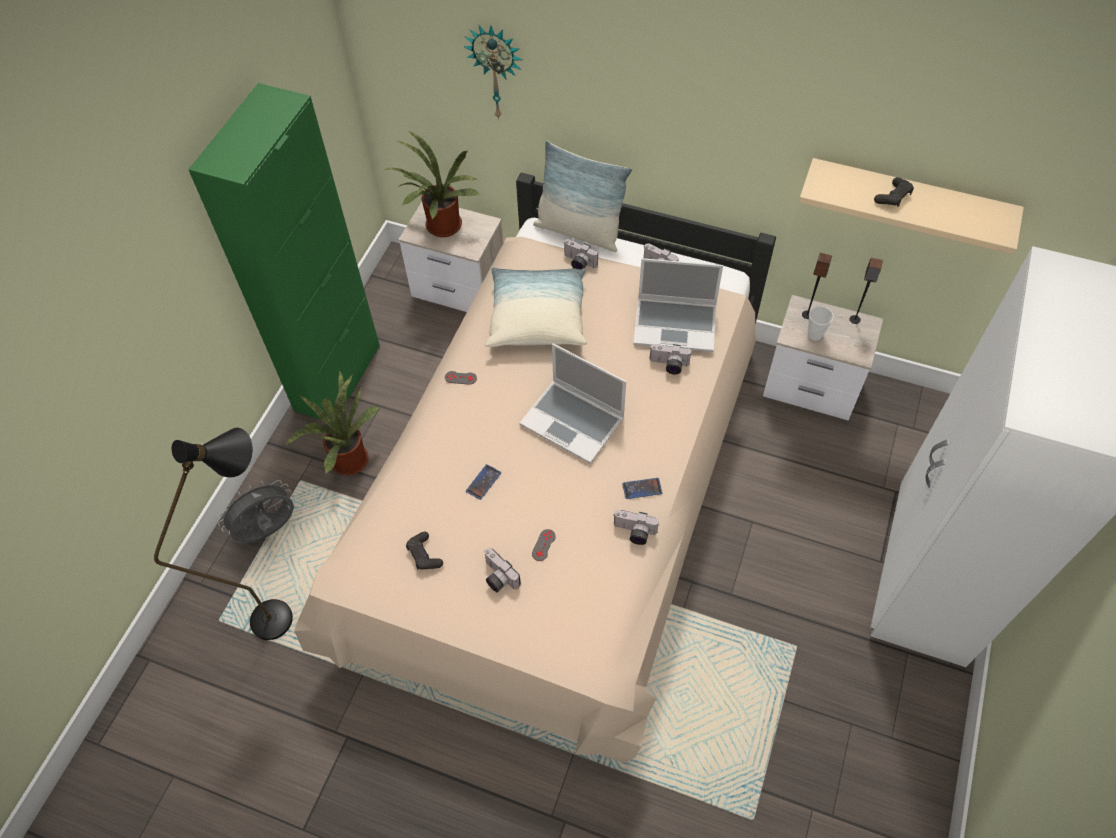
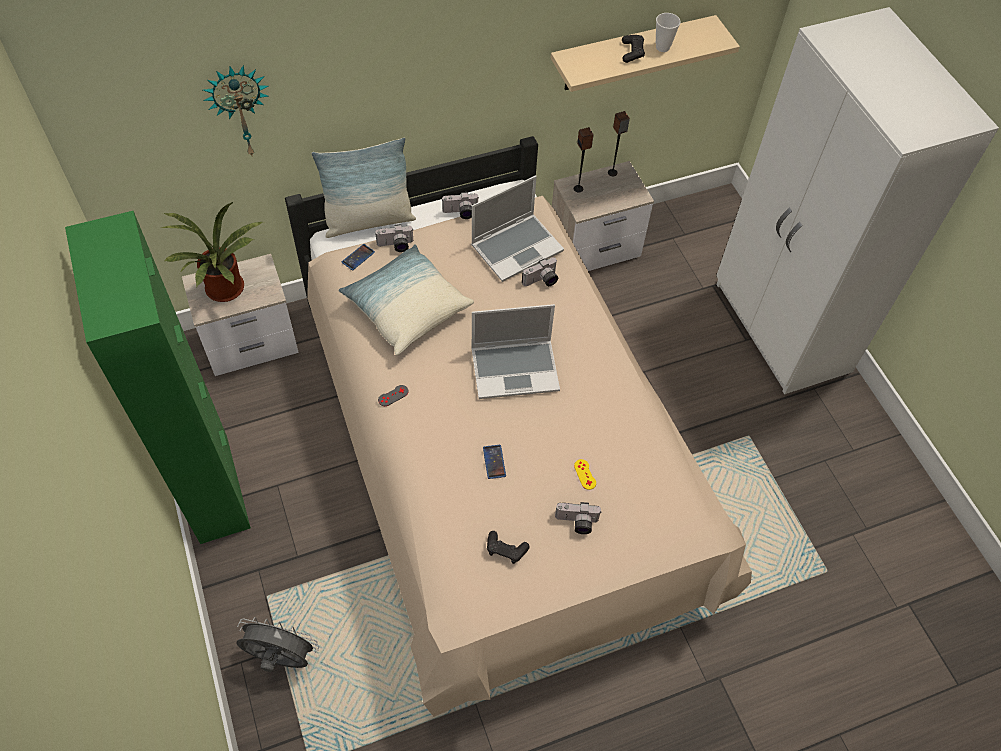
camera: 45 degrees left, 0 degrees up
(268, 531) = (281, 658): grey fan -> grey fan turned 90 degrees clockwise
(286, 610) = (361, 708): black floor lamp -> none
(347, 458) = (291, 547): potted plant -> none
(543, 545) = (585, 474): grey game controller -> yellow game controller
(634, 533) = (637, 418): camera -> none
(642, 488) = (611, 383): phone -> phone (358, 257)
(814, 335) = (597, 200): cup -> cup (662, 47)

